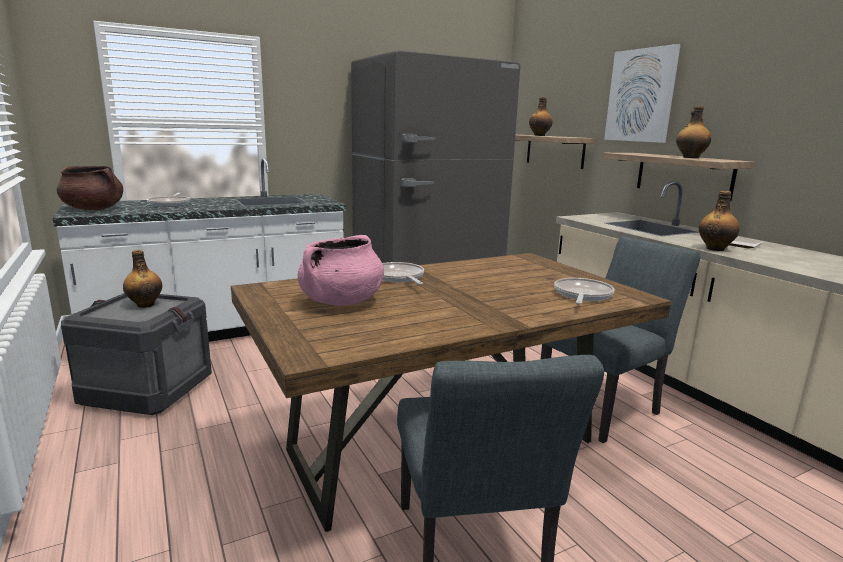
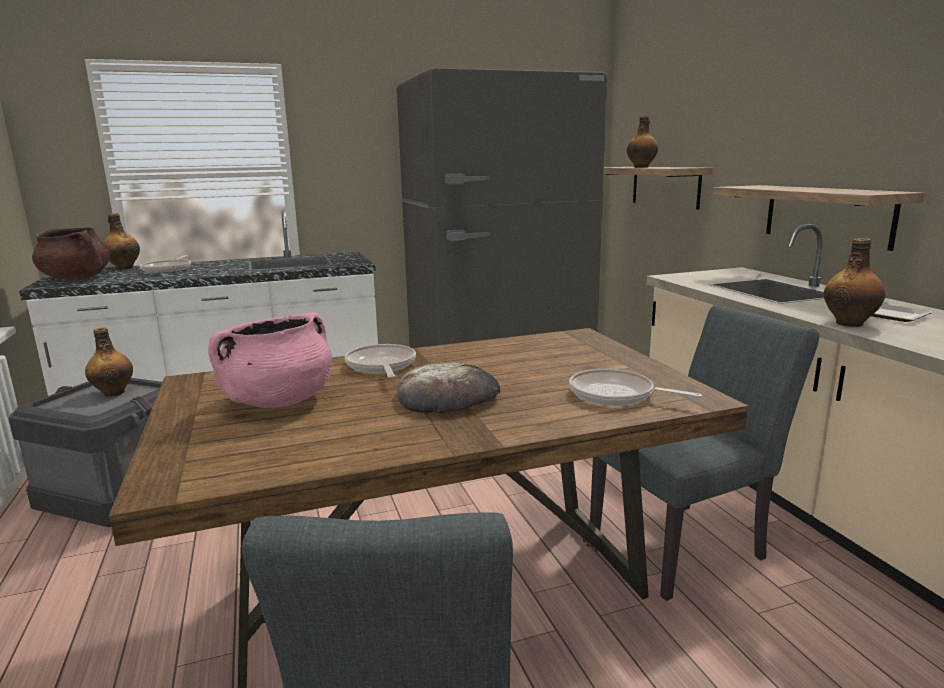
camera: 10 degrees right, 0 degrees up
(466, 297) = (448, 396): none -> bread
(582, 295) = (616, 395): frying pan -> frying pan turned 90 degrees counterclockwise
(641, 96) = (769, 106): picture -> none
(690, 157) = (829, 190): bottle -> bottle (124, 267)

